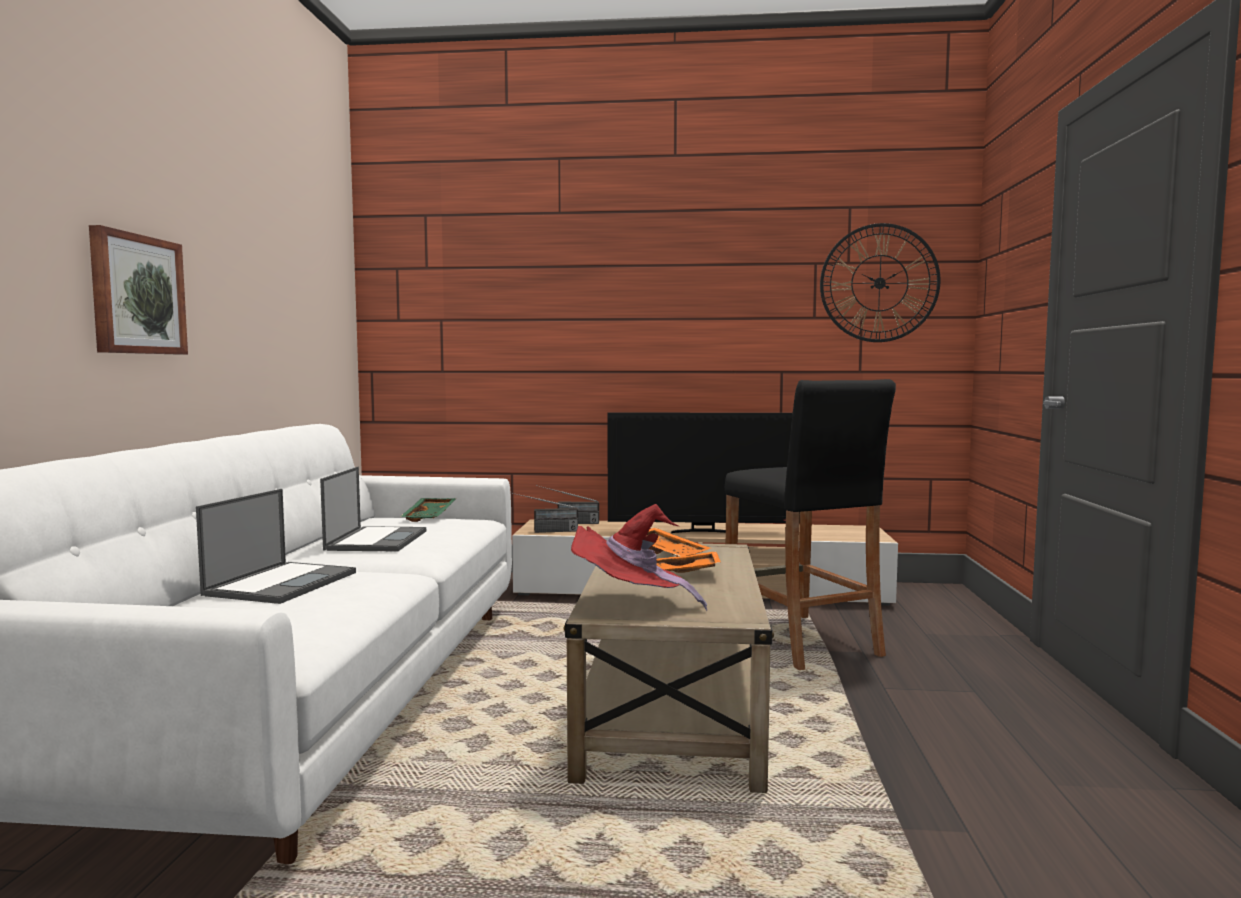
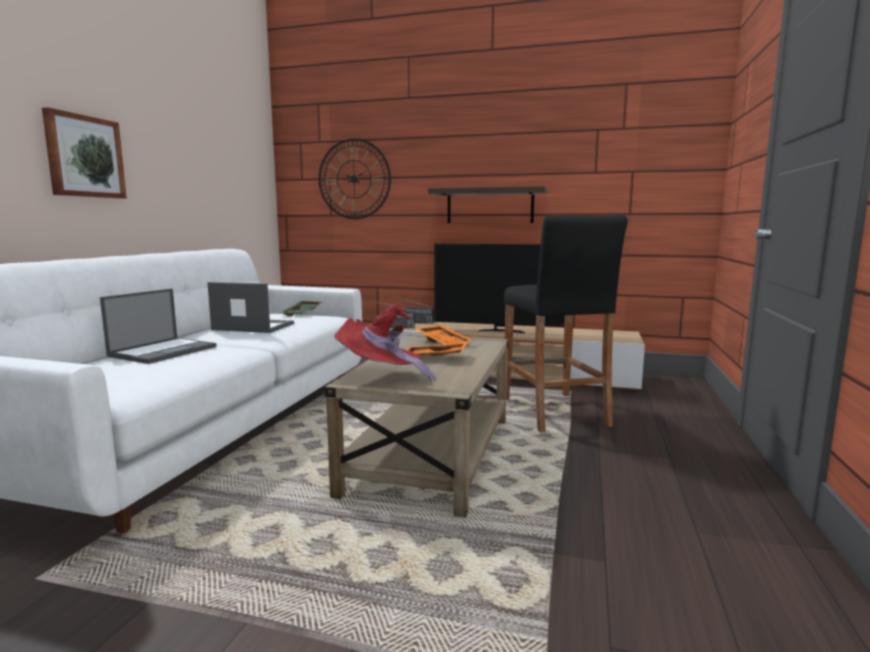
camera: 10 degrees right, 5 degrees up
(377, 540) = (252, 327): laptop -> laptop turned 90 degrees counterclockwise
(675, 360) = (490, 206): none -> shelf
(879, 283) = (647, 144): wall clock -> wall clock (354, 179)

